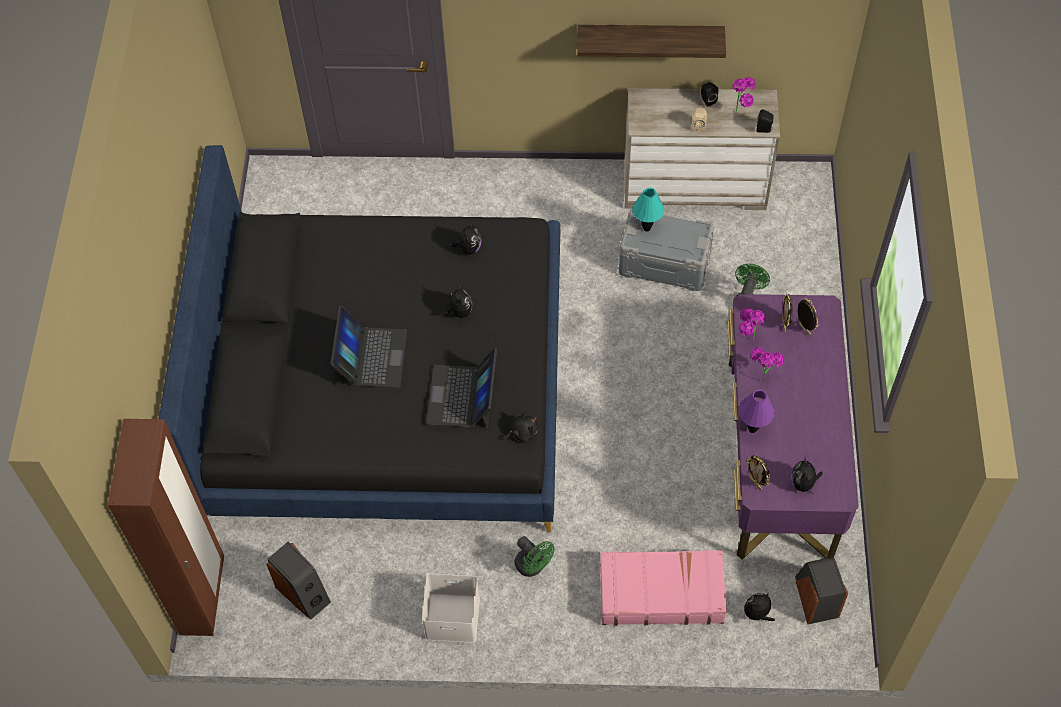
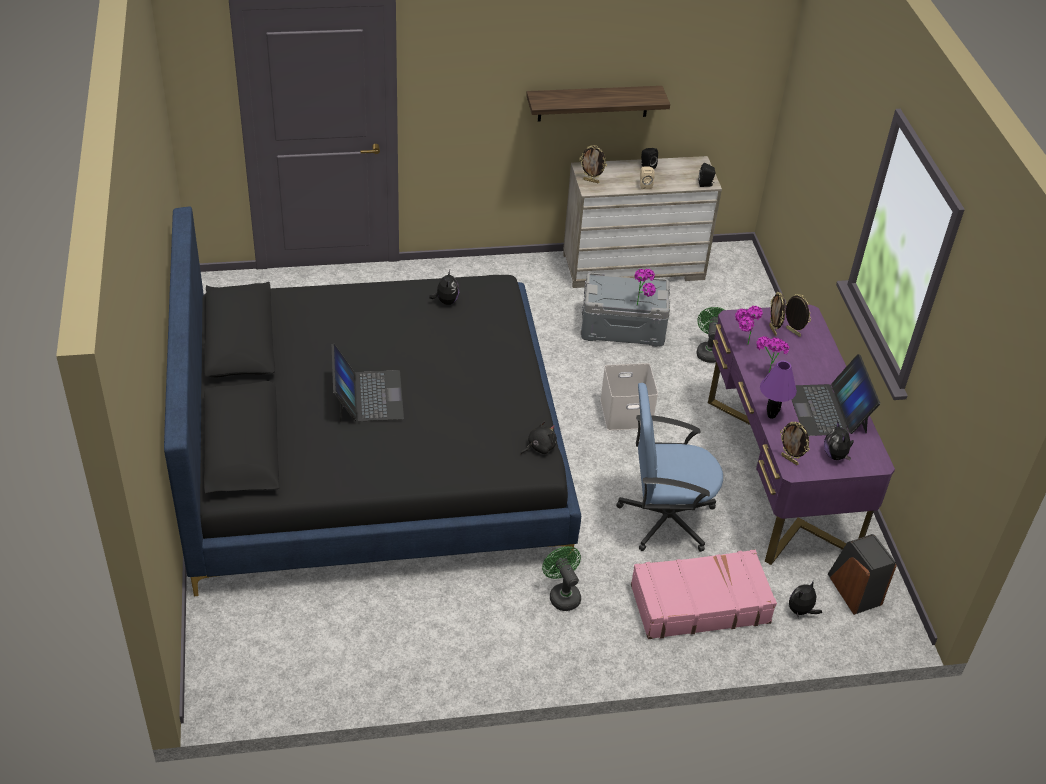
camera: 15 degrees left, 15 degrees down
(203, 596) = (208, 663): brown wardrobe -> none
(303, 593) = (321, 647): speaker -> none
(451, 618) = (487, 652): white storage box -> white storage box (625, 414)
(459, 312) = (449, 352): plush toy -> none
(462, 396) = (471, 420): laptop -> laptop (828, 409)
(533, 567) = (562, 594): green fan -> green fan turned 150 degrees counterclockwise
(643, 115) = (591, 181): none -> picture frame
(646, 228) = (606, 288): turquoise table lamp -> none
(651, 495) = (665, 518): none -> blue office chair
(742, 111) = (681, 172): potted plant -> potted plant (642, 305)

